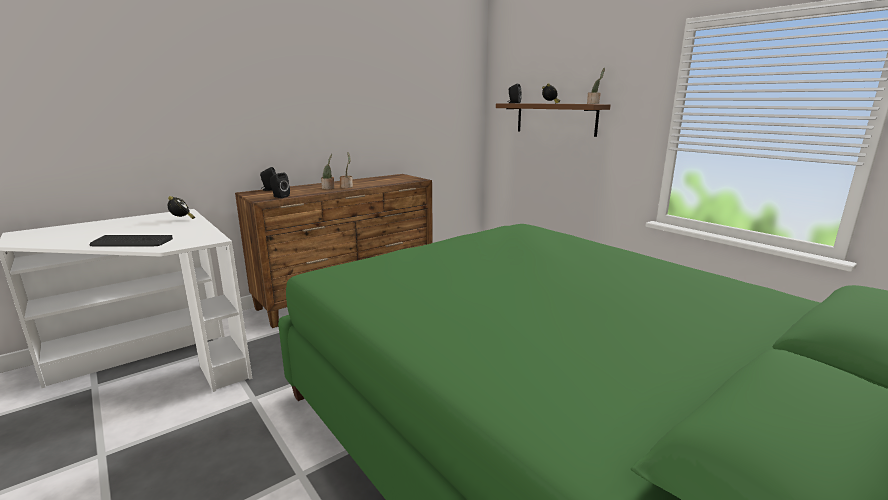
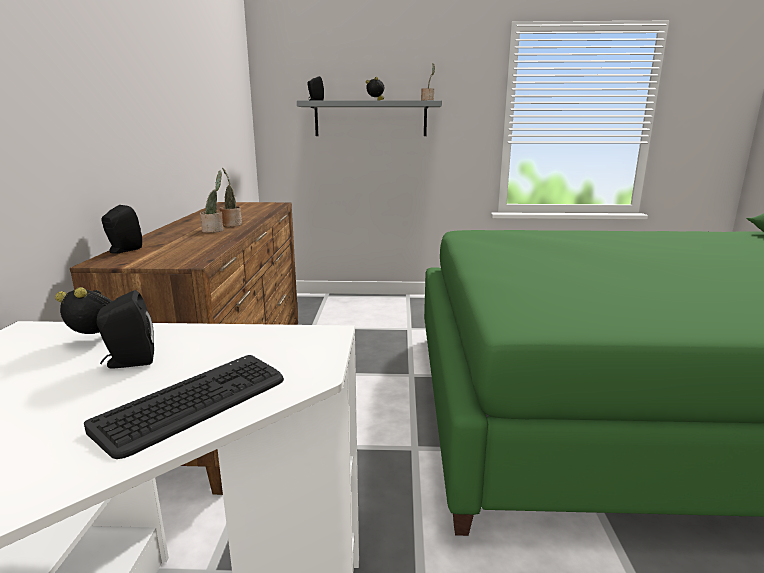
camera: 50 degrees left, 0 degrees up
(279, 196) = (199, 253): black speaker -> black speaker (129, 362)
(555, 118) = (370, 119): brown shelf -> grey shelf

